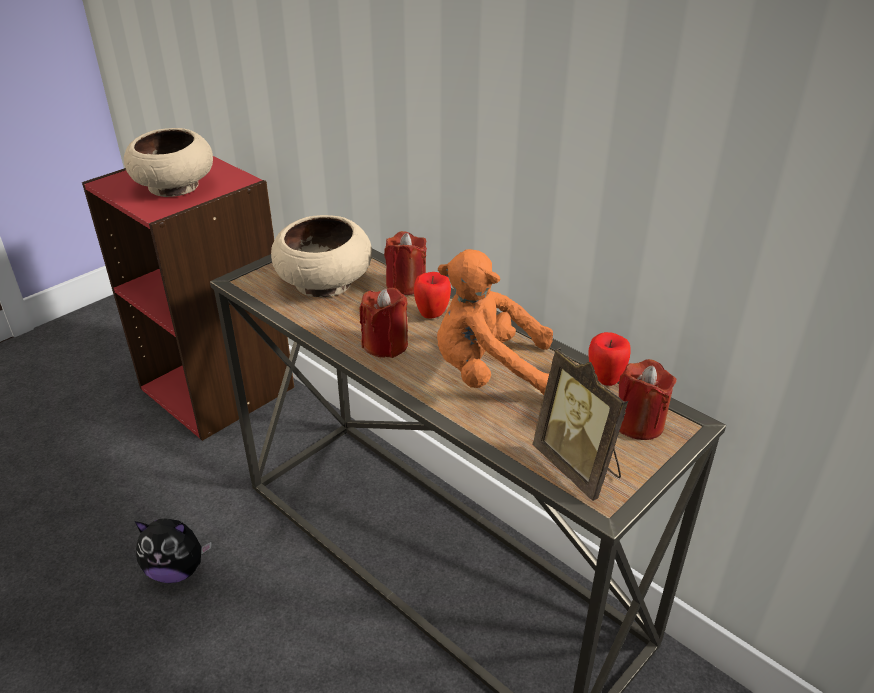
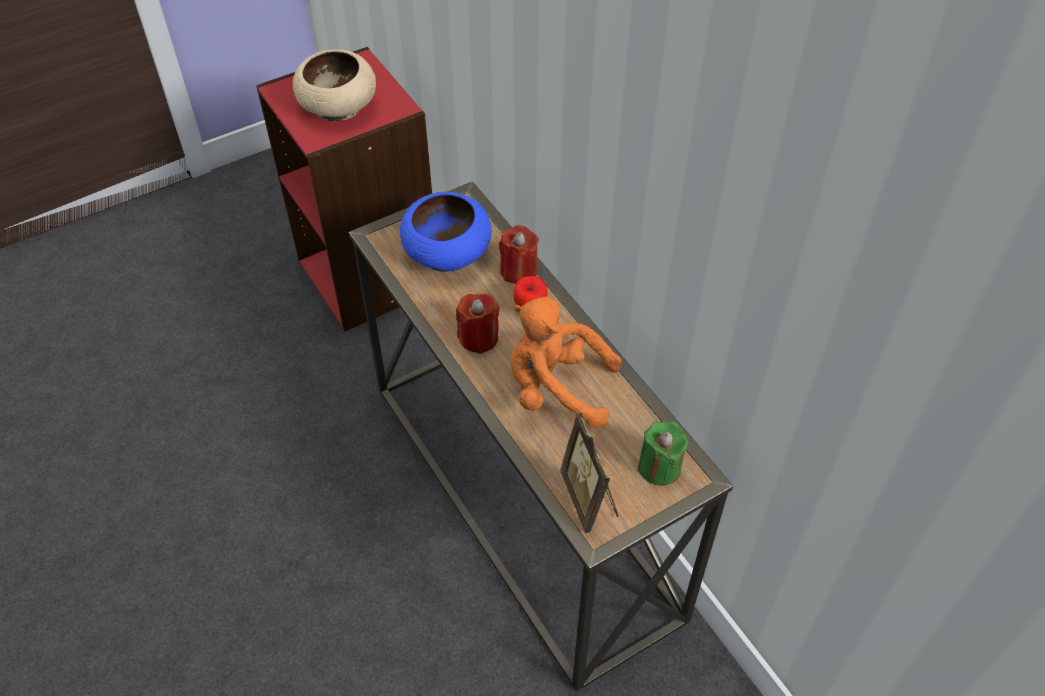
camera: 15 degrees right, 15 degrees up
(177, 570) = (301, 456): plush toy -> none
(324, 284) = (447, 254): beige bowl -> blue bowl
(604, 380) = (651, 416): apple -> none
(638, 423) = (659, 467): red candle -> green candle

